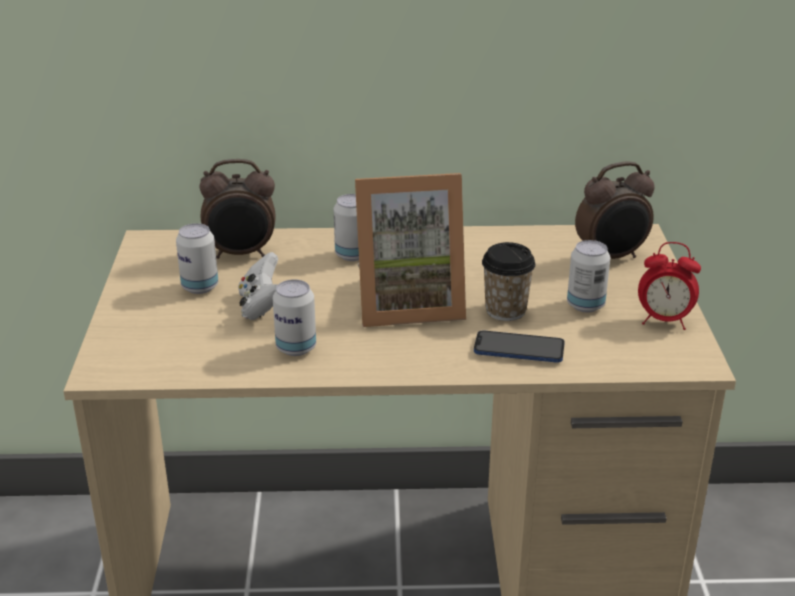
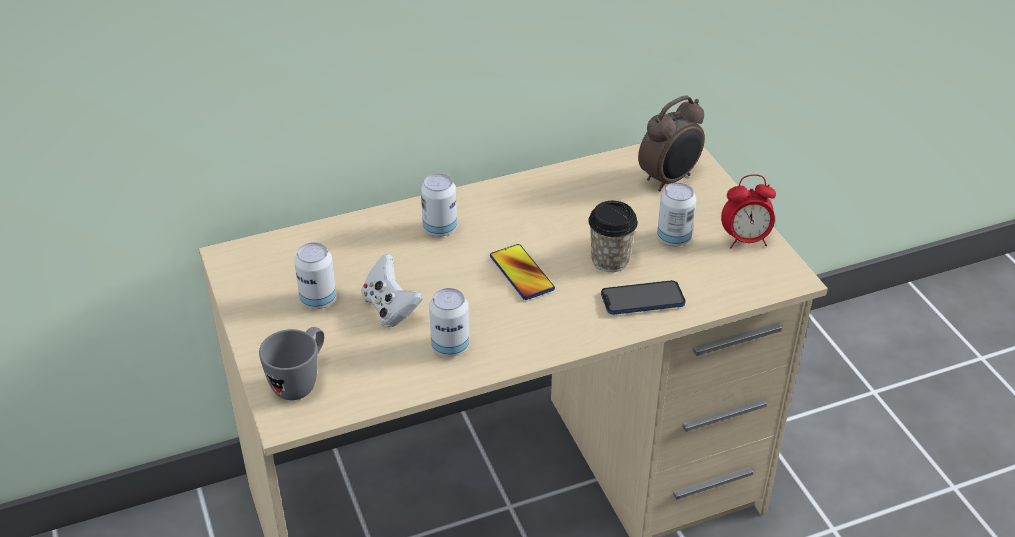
camera: 20 degrees left, 10 degrees up
(136, 346) = (301, 382): none -> grey mug
(241, 254) = (334, 251): alarm clock -> none
(408, 303) = (521, 273): picture frame -> phone

